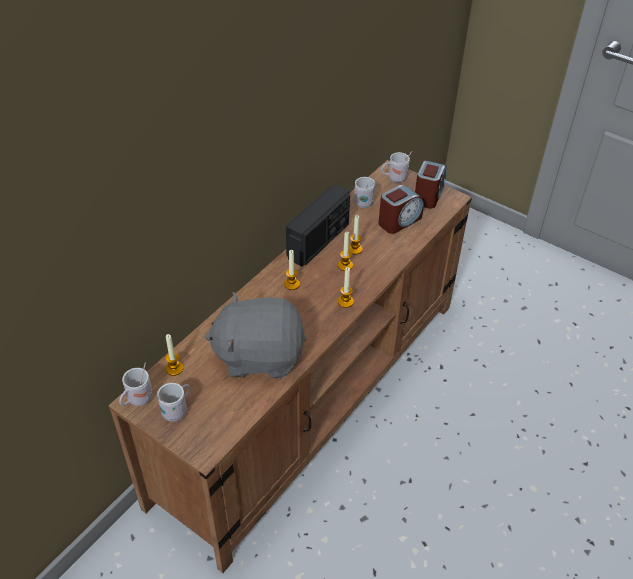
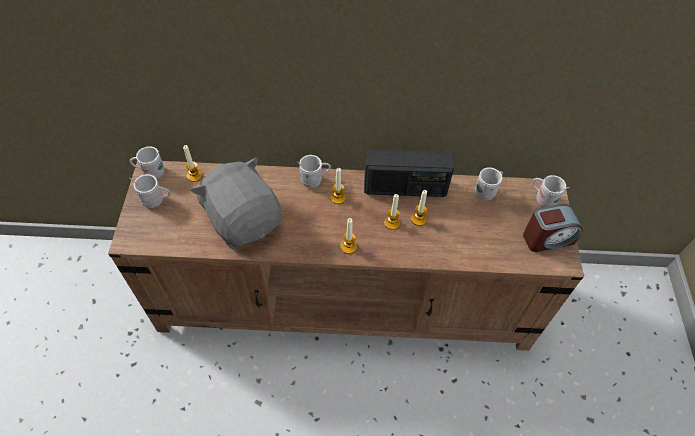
camera: 55 degrees right, 10 degrees up
(260, 290) = (314, 180): none -> white mug
(399, 221) = (487, 233): alarm clock -> none

